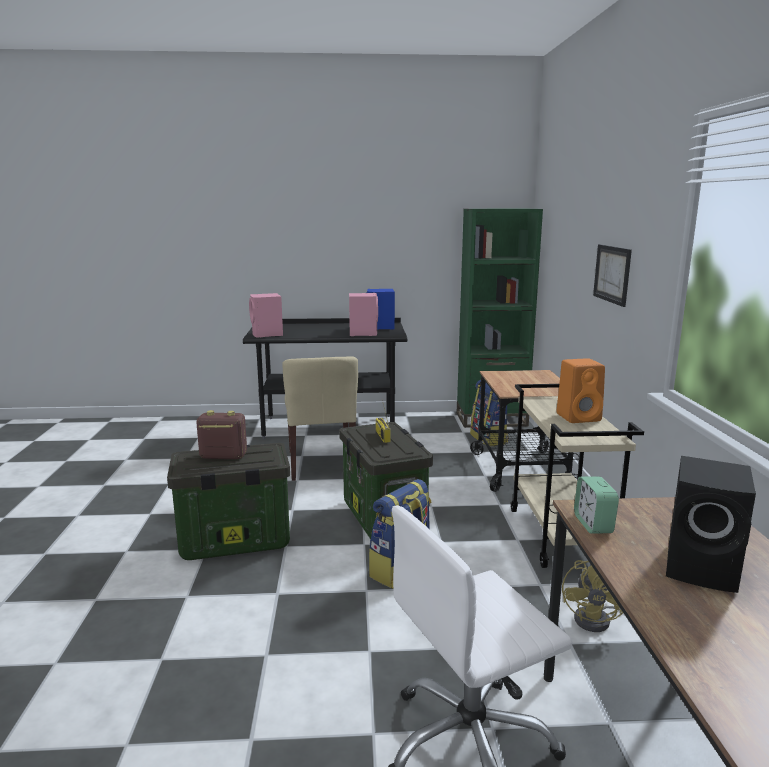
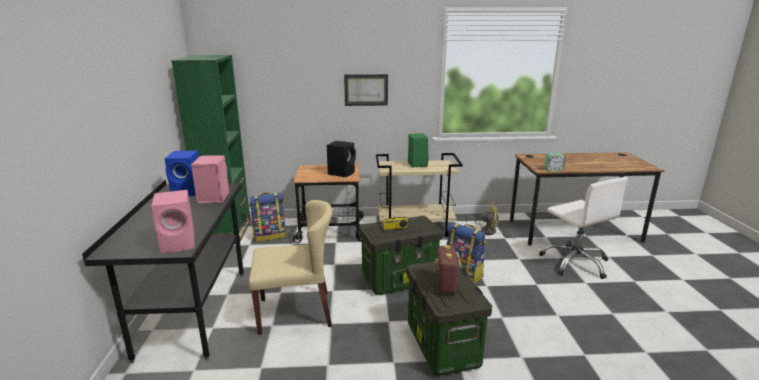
camera: 90 degrees left, 5 degrees up
(579, 417) = (417, 164): orange speaker -> green speaker
(704, 569) = (571, 161): black speaker -> black speaker (342, 173)

